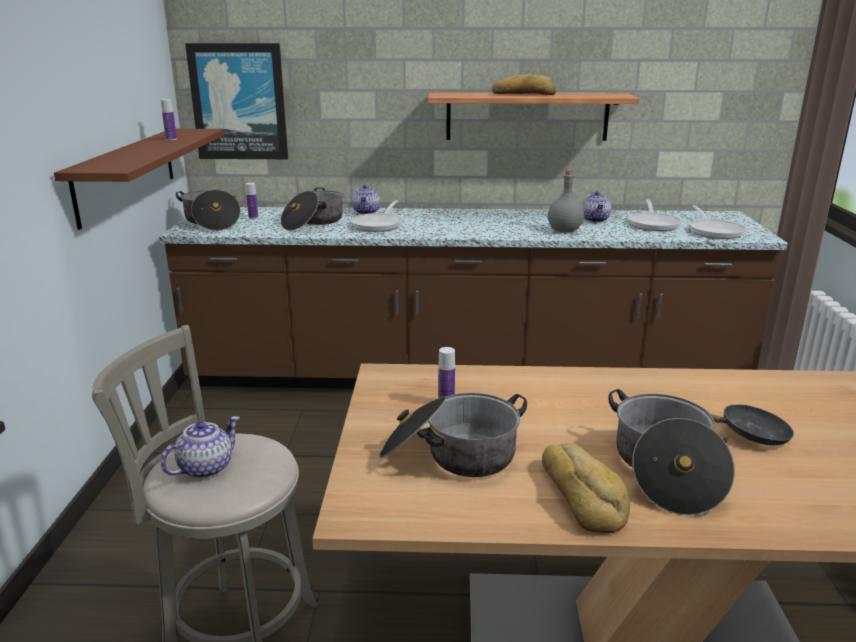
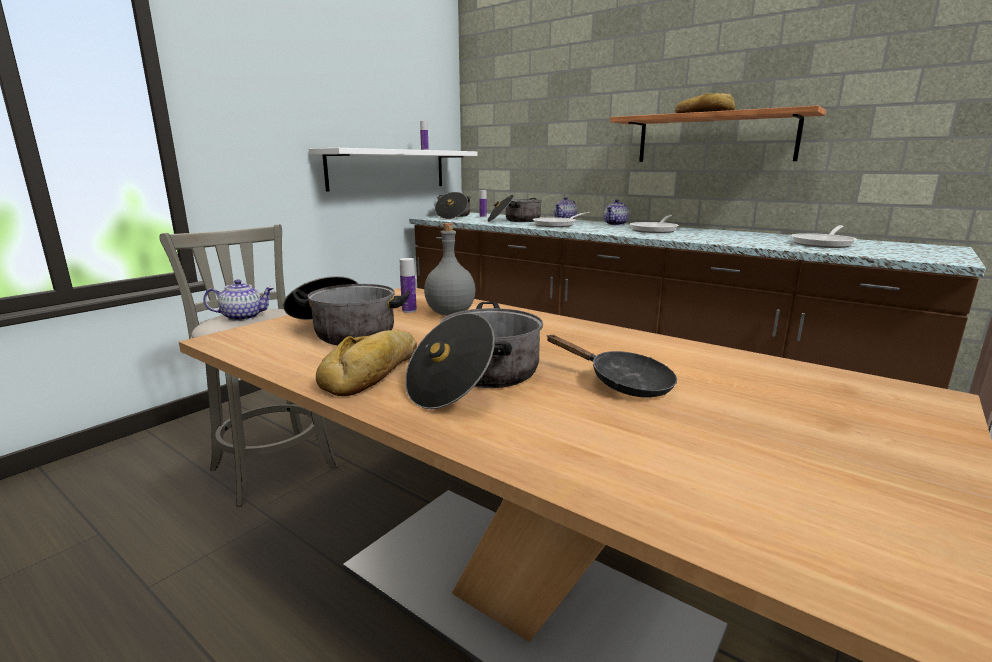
camera: 35 degrees right, 5 degrees down
(127, 173) = (388, 169): brown shelf -> white shelf
(239, 102) = (495, 134): picture -> none
(564, 231) = (709, 238): grey bottle -> grey bottle (450, 313)
(595, 220) = (761, 237): teapot -> teapot (615, 224)
(714, 231) = (893, 252): frying pan -> frying pan (655, 230)

